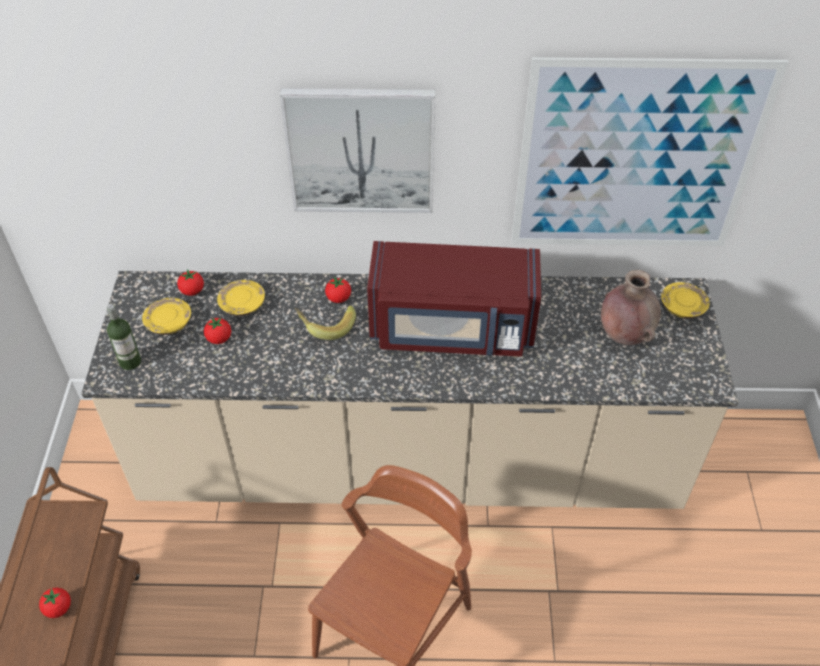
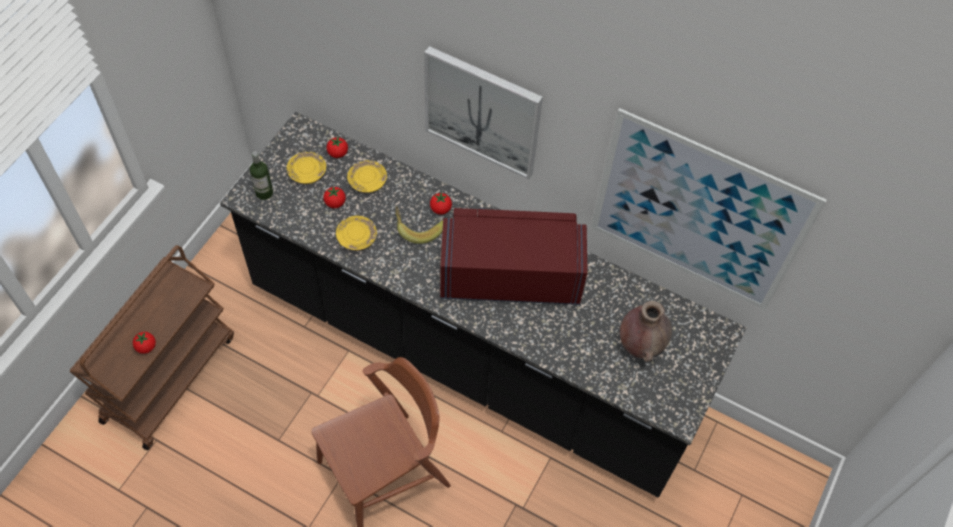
camera: 25 degrees right, 10 degrees up
(410, 465) = (470, 353): beige counter -> black counter
(452, 329) = (510, 275): red microwave -> red microwave turned 150 degrees clockwise
(682, 306) = (707, 342): yellow plate -> yellow plate (357, 237)

